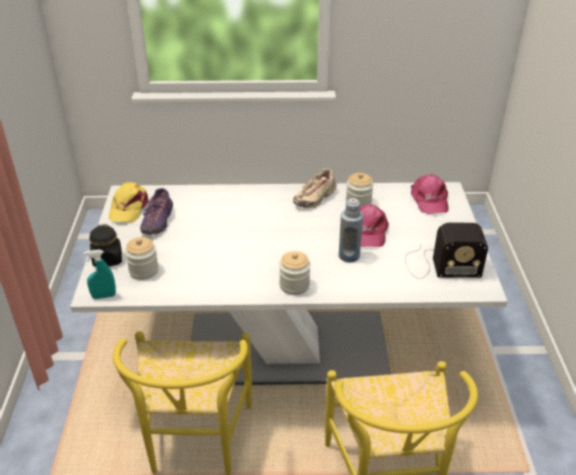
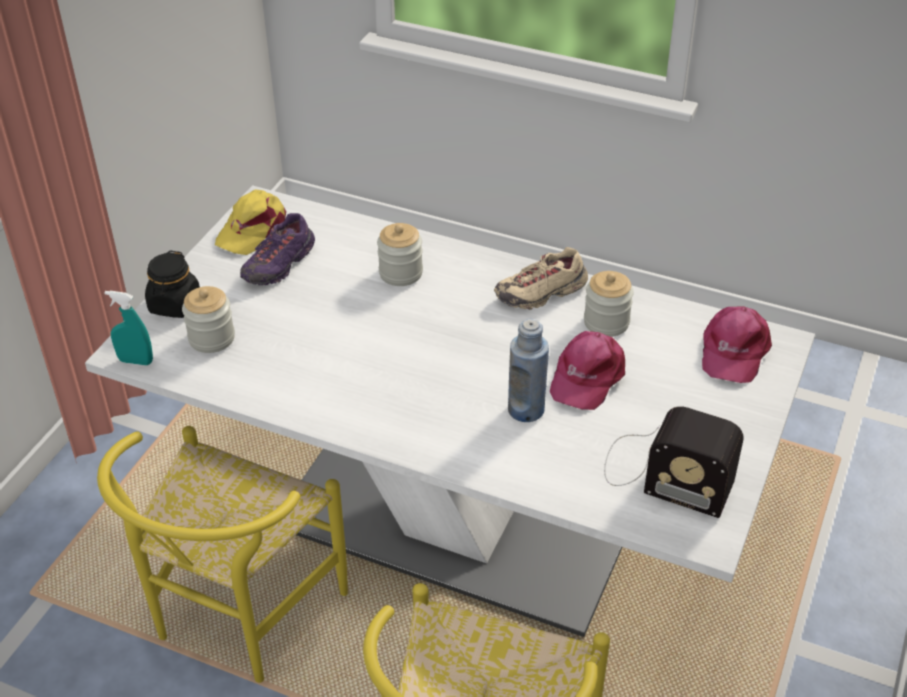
camera: 25 degrees right, 5 degrees up
(294, 285) = (408, 431): jar -> jar (401, 273)

